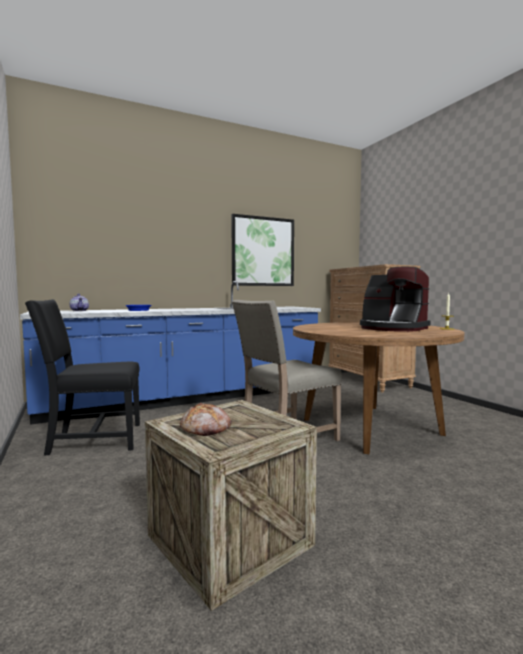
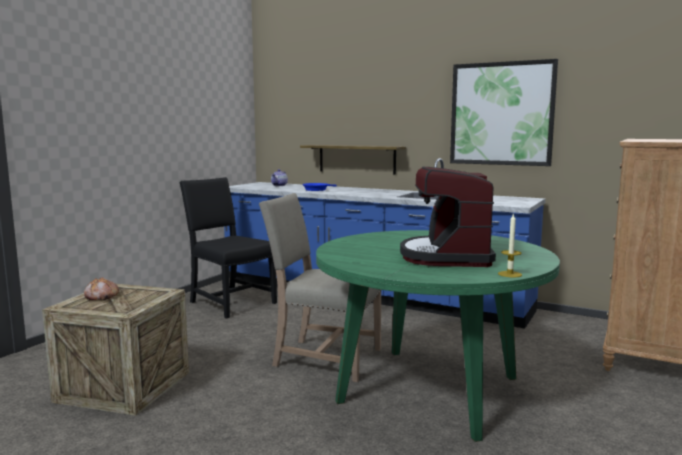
camera: 55 degrees right, 5 degrees up
(151, 284) = (356, 159): none -> shelf
(370, 426) = (429, 389): brown dining table -> green dining table

